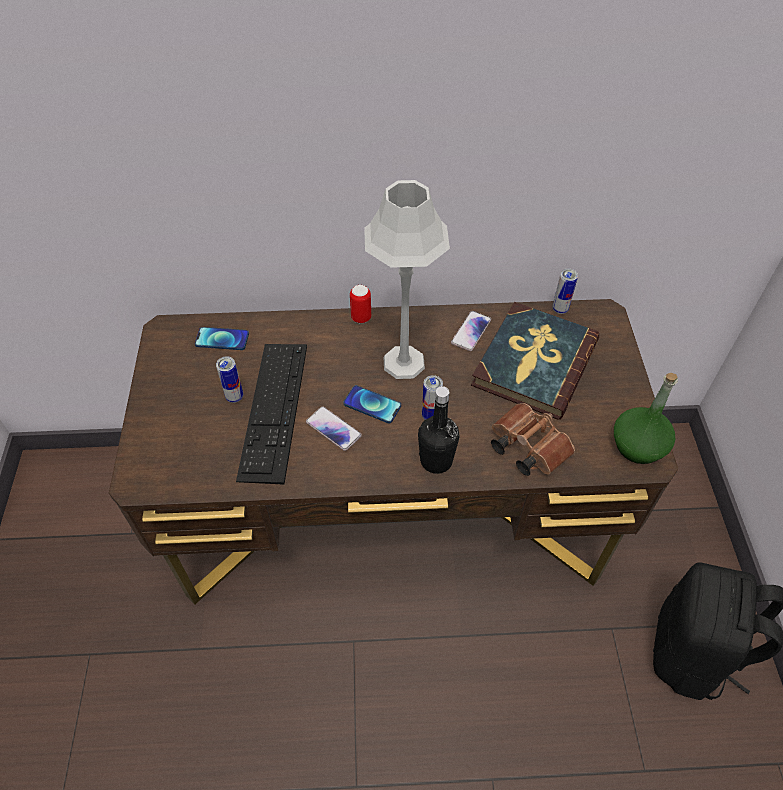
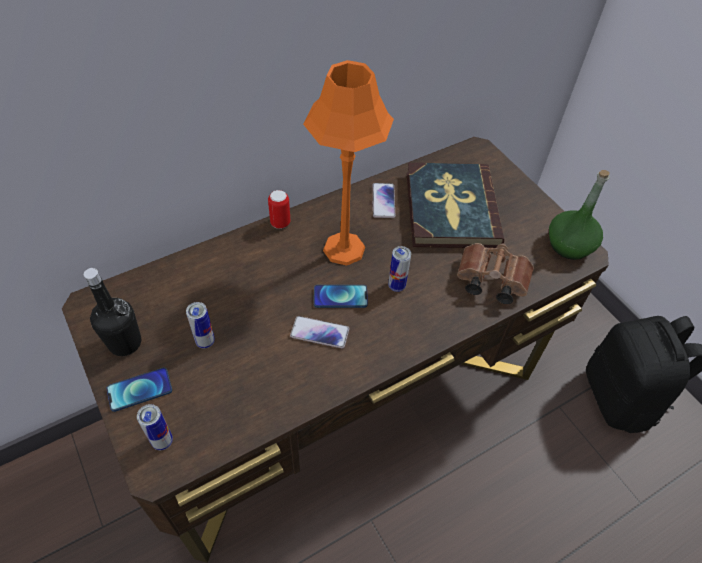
camera: 30 degrees left, 0 degrees up
(222, 339) = (157, 291): phone -> phone (140, 390)
(274, 409) = (252, 338): keyboard -> none
(404, 363) = (344, 249): grey table lamp -> orange table lamp
(436, 460) = (426, 323): black bottle -> black bottle (125, 343)
(560, 309) = (442, 157): can -> can (162, 441)

